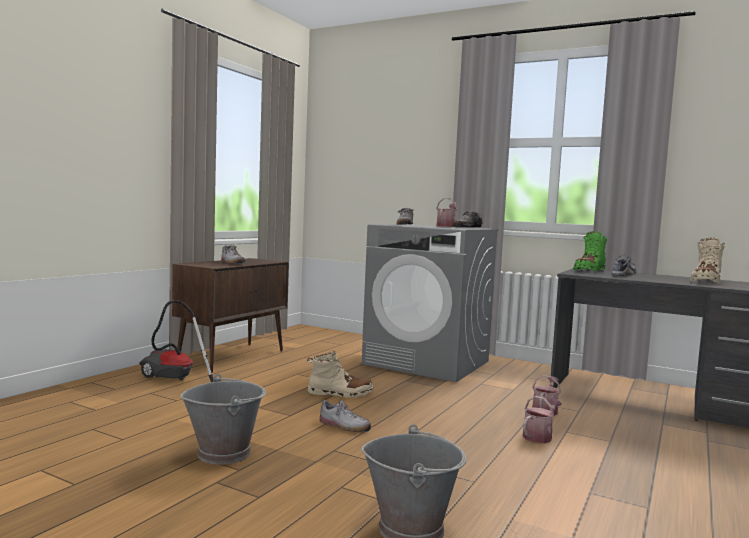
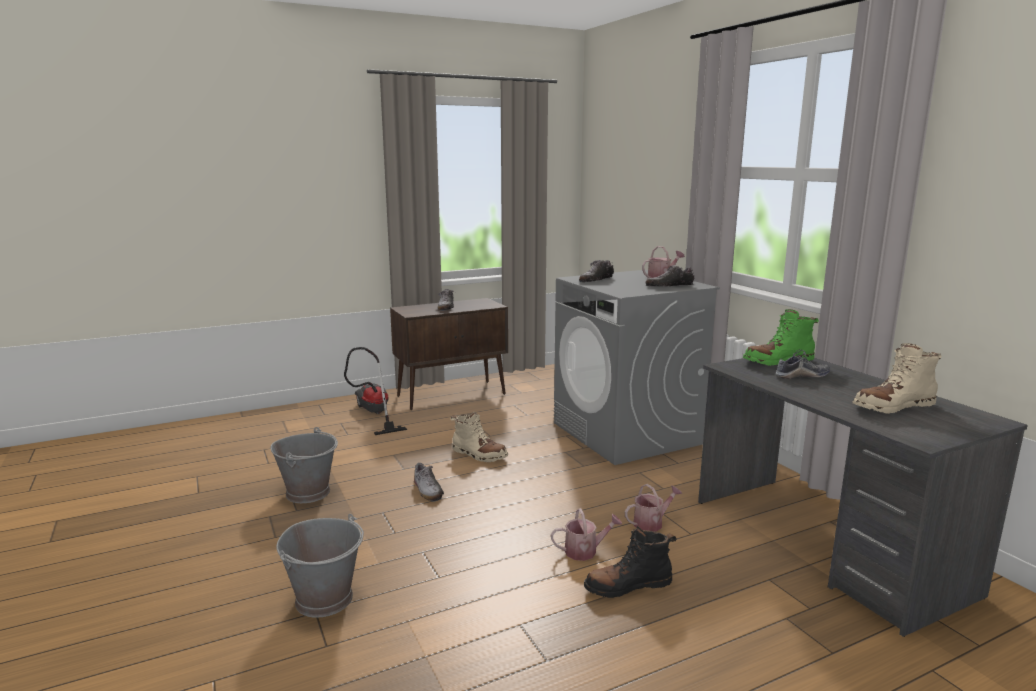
camera: 35 degrees right, 10 degrees up
(603, 448) = (628, 586): none -> black boot

